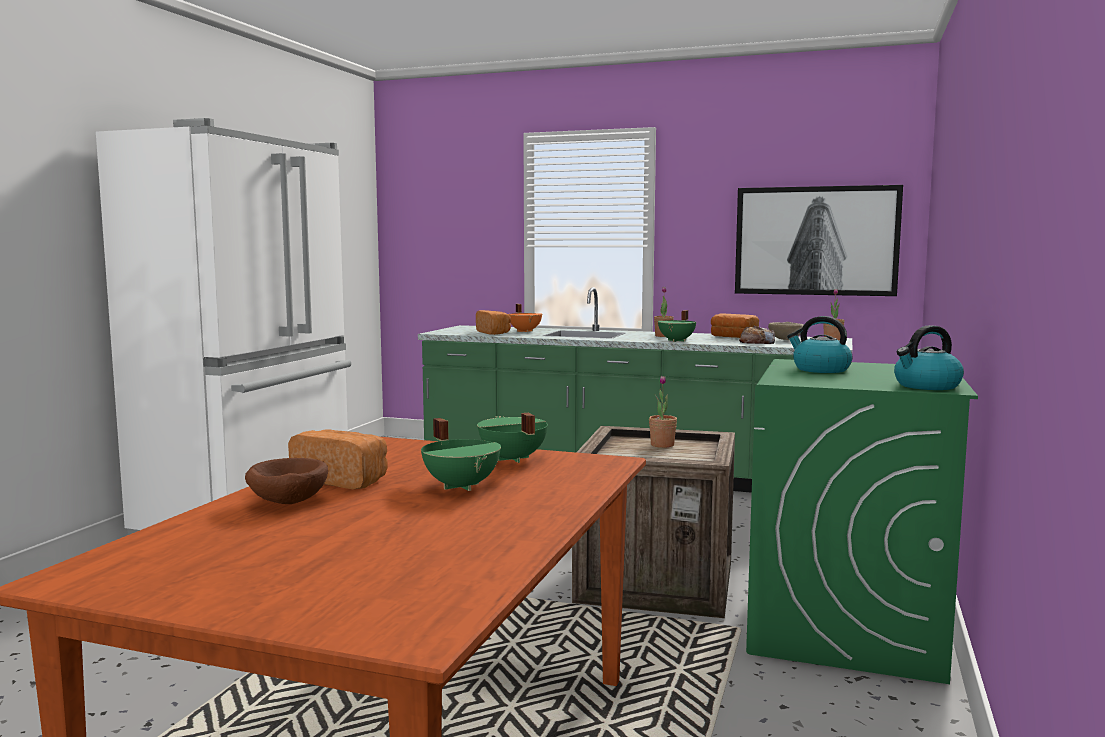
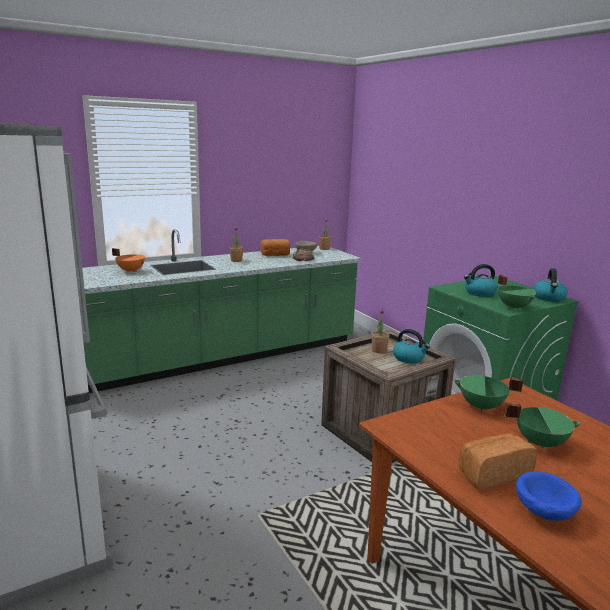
camera: 50 degrees left, 10 degrees up
(286, 502) = (543, 513): brown bowl -> blue bowl
(494, 333) = (115, 278): bread -> none
(676, 457) = (409, 358): none -> kettle
(677, 341) = (261, 265): green cooking pot -> green cooking pot (514, 307)
(816, 241) = (298, 186): picture -> none

